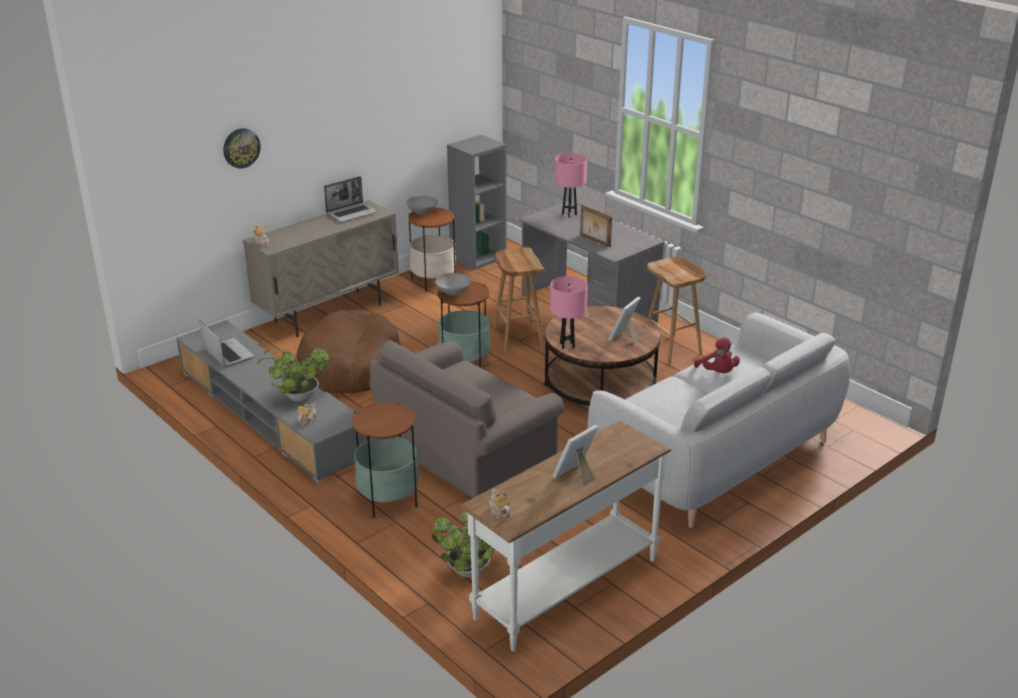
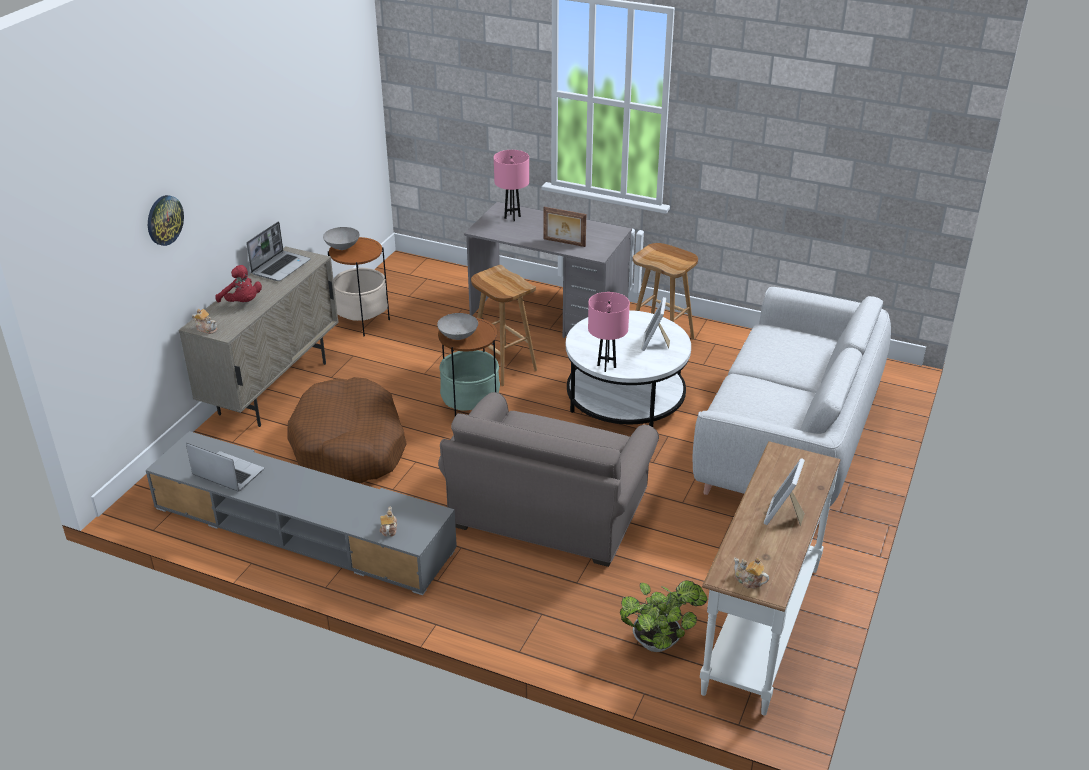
camera: 25 degrees left, 5 degrees up
(297, 397) = (354, 504): potted plant -> none
(388, 499) = (513, 590): side table -> none
(478, 257) = (389, 281): grey bookcase -> none
(599, 387) = (625, 399): brown coffee table -> white coffee table
(717, 373) = (771, 359): red plush toy -> red plush toy (242, 303)

